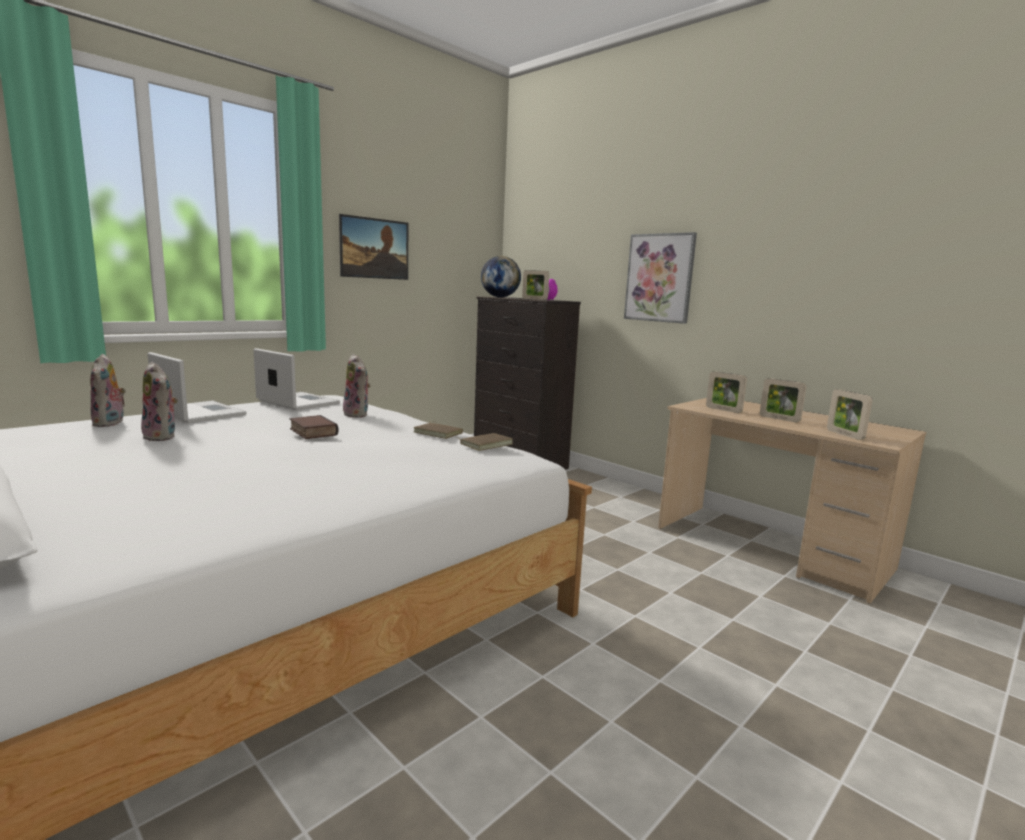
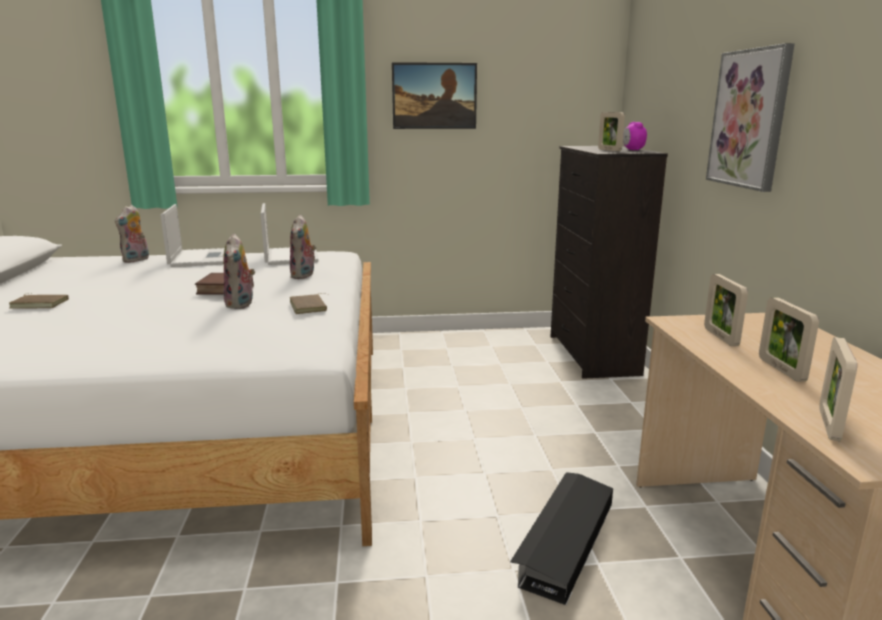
camera: 40 degrees right, 5 degrees up
(163, 437) = (130, 276): plush toy -> plush toy (241, 305)
(485, 444) = (306, 327): brown book -> brown book (41, 304)
(500, 297) = (585, 146): globe -> none
(670, 568) = (564, 541): none -> black storage box

